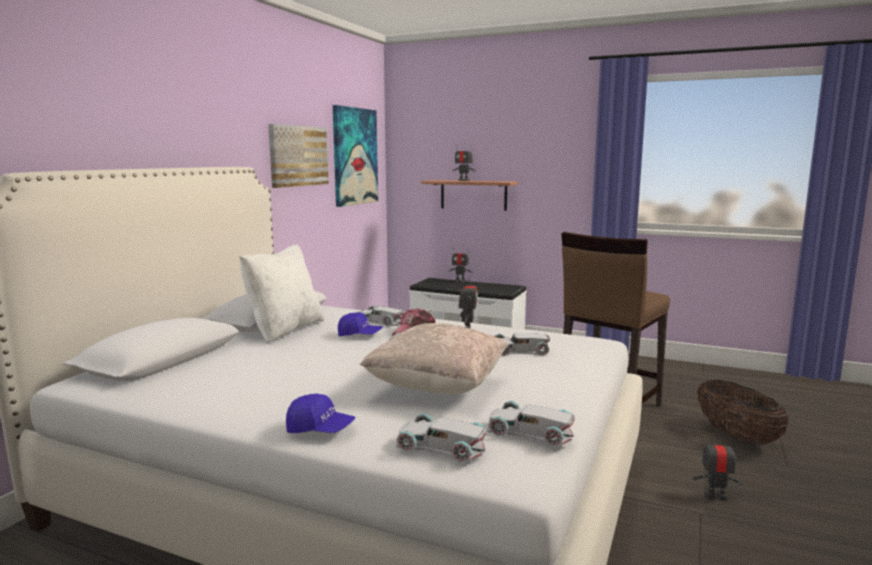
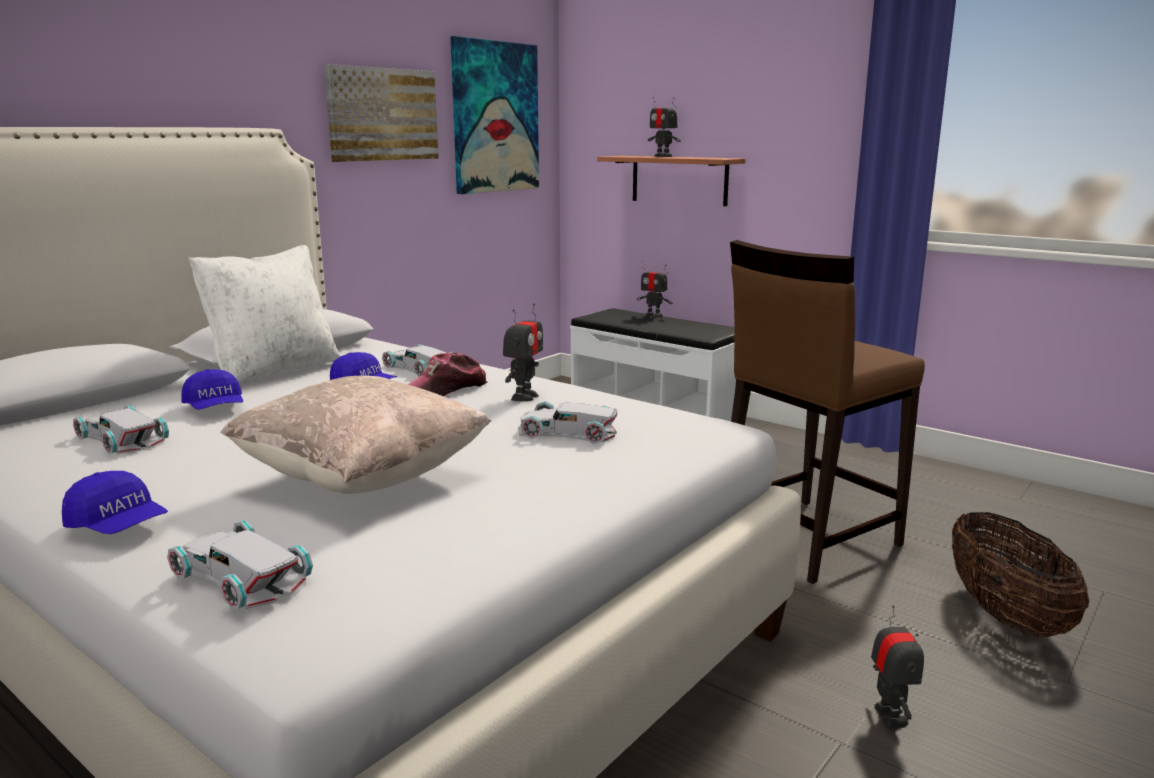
camera: 15 degrees right, 5 degrees up
(278, 356) = (215, 408): none -> blue cap
(529, 430) = (405, 569): white toy car -> white toy car (123, 438)
(715, 496) = (890, 717): toy robot -> toy robot turned 60 degrees clockwise

